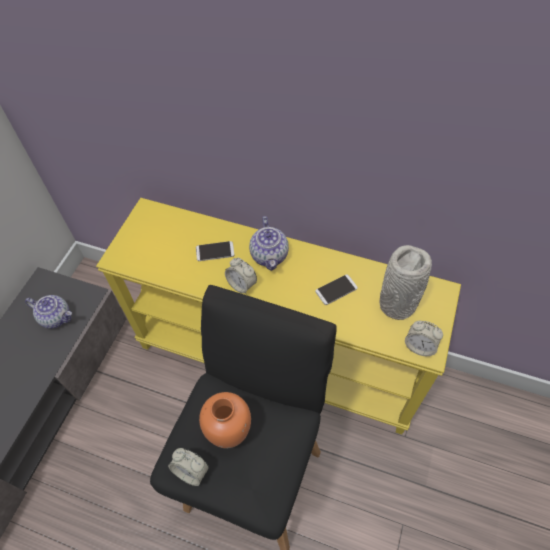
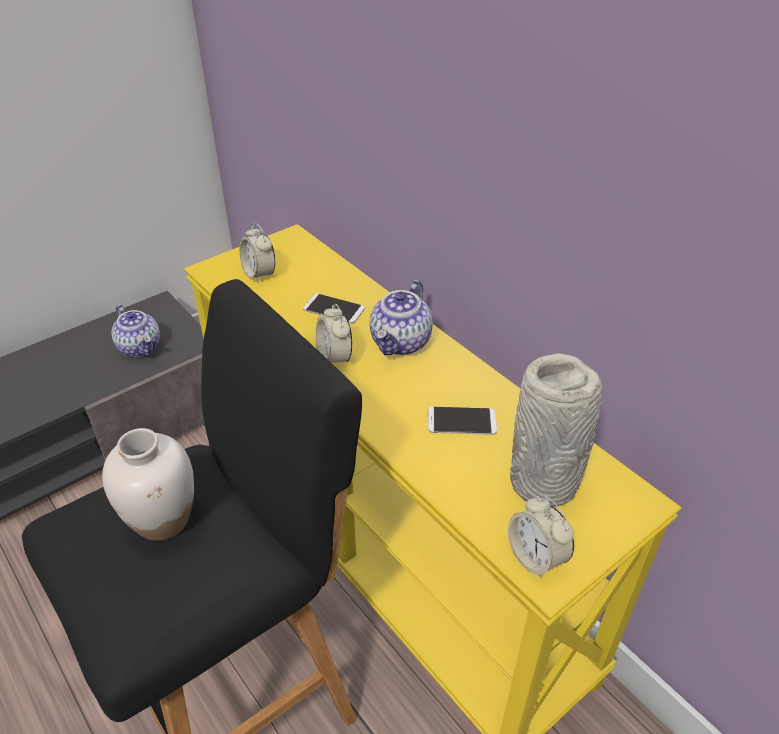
camera: 30 degrees right, 15 degrees down
(191, 471) = (73, 540): alarm clock -> alarm clock (259, 274)
(229, 431) = (163, 520): orange vase -> white vase

